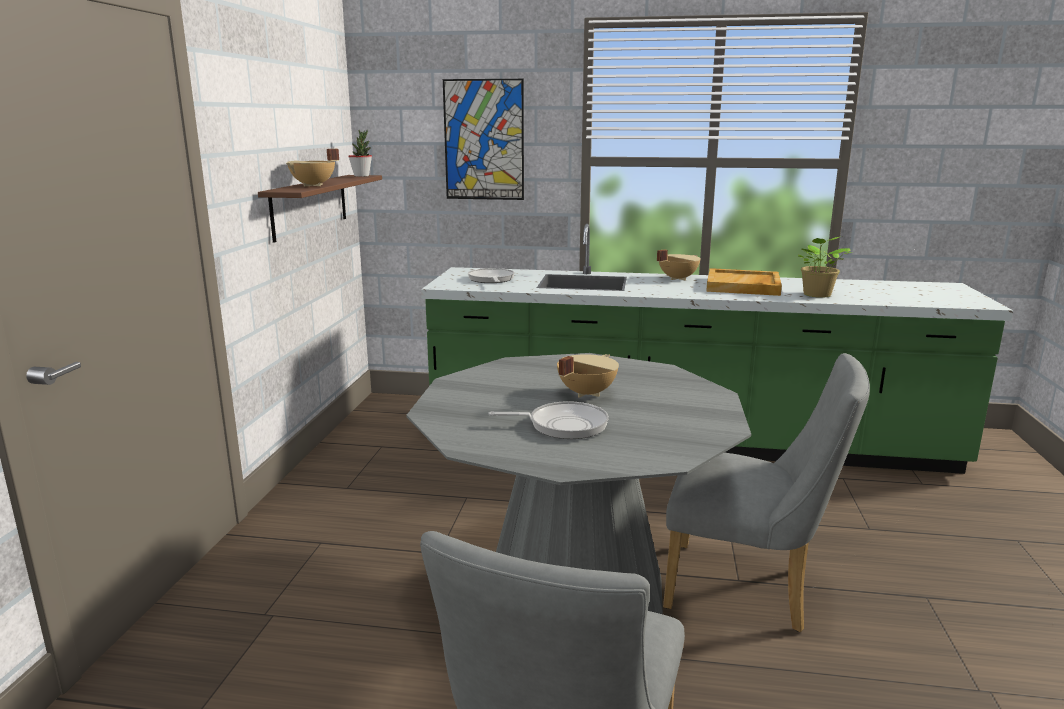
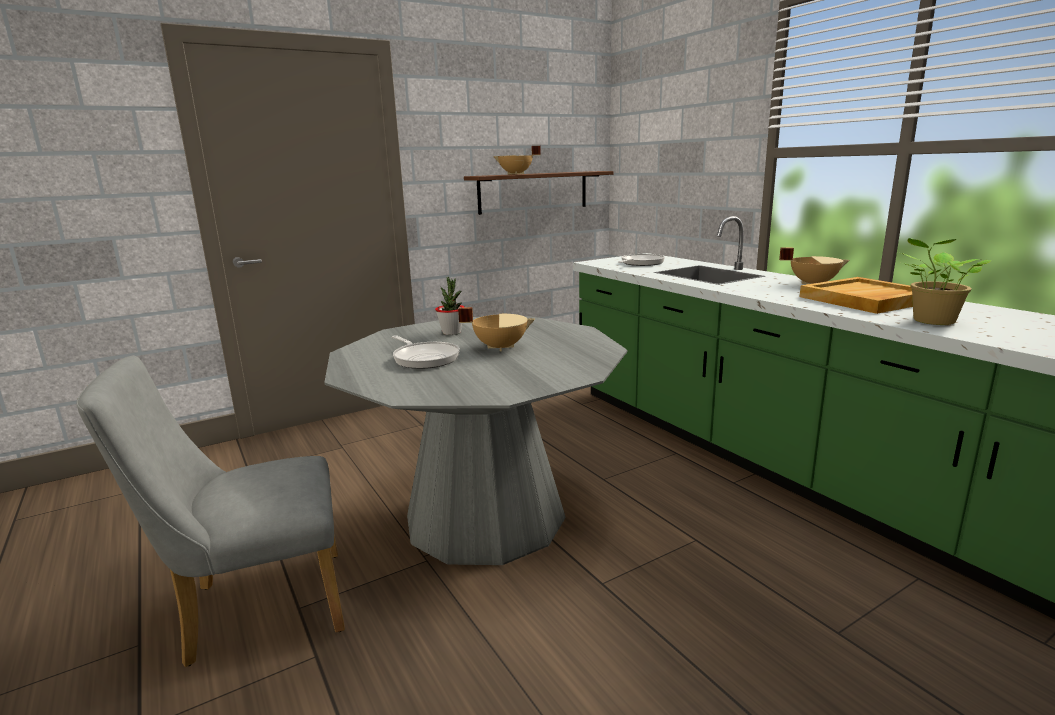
camera: 50 degrees right, 0 degrees up
(361, 176) = (593, 171): potted plant -> potted plant (451, 332)
(484, 140) = (691, 136): picture -> none
(749, 589) = (595, 594): grey chair -> none

